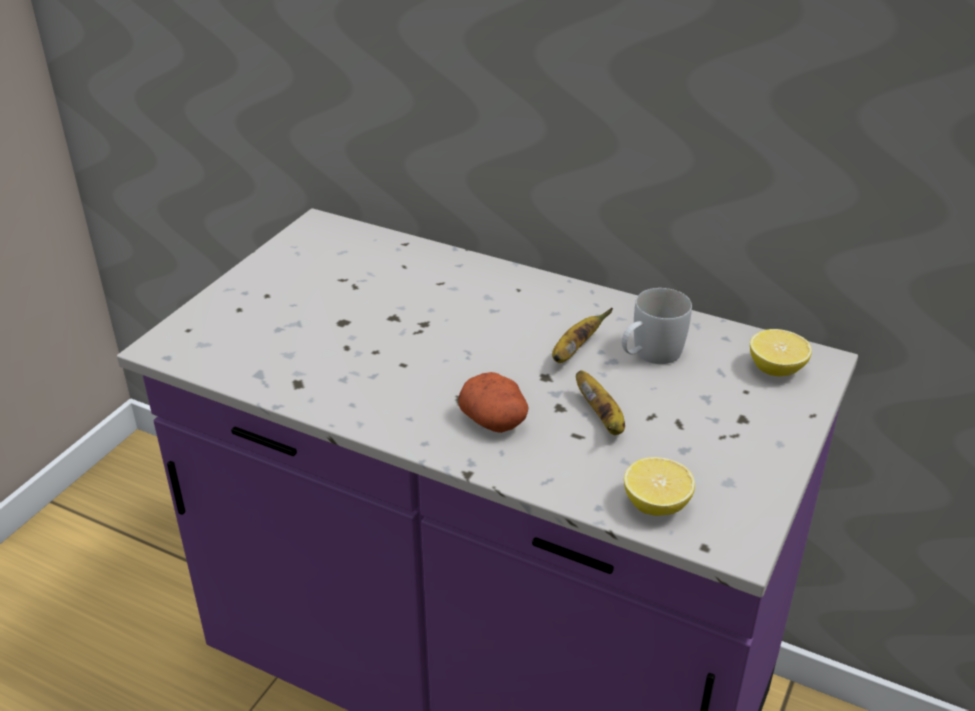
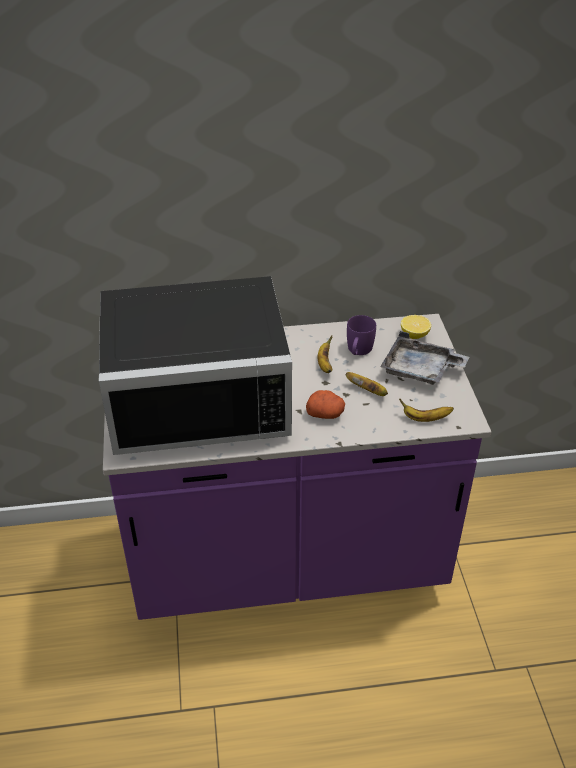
camera: 35 degrees left, 5 degrees up
(348, 313) = (198, 392): none -> black microwave
(650, 355) = (358, 351): white mug -> purple mug
(656, 505) = (425, 418): lemon -> banana
(729, 426) = (420, 370): none -> grey tray

